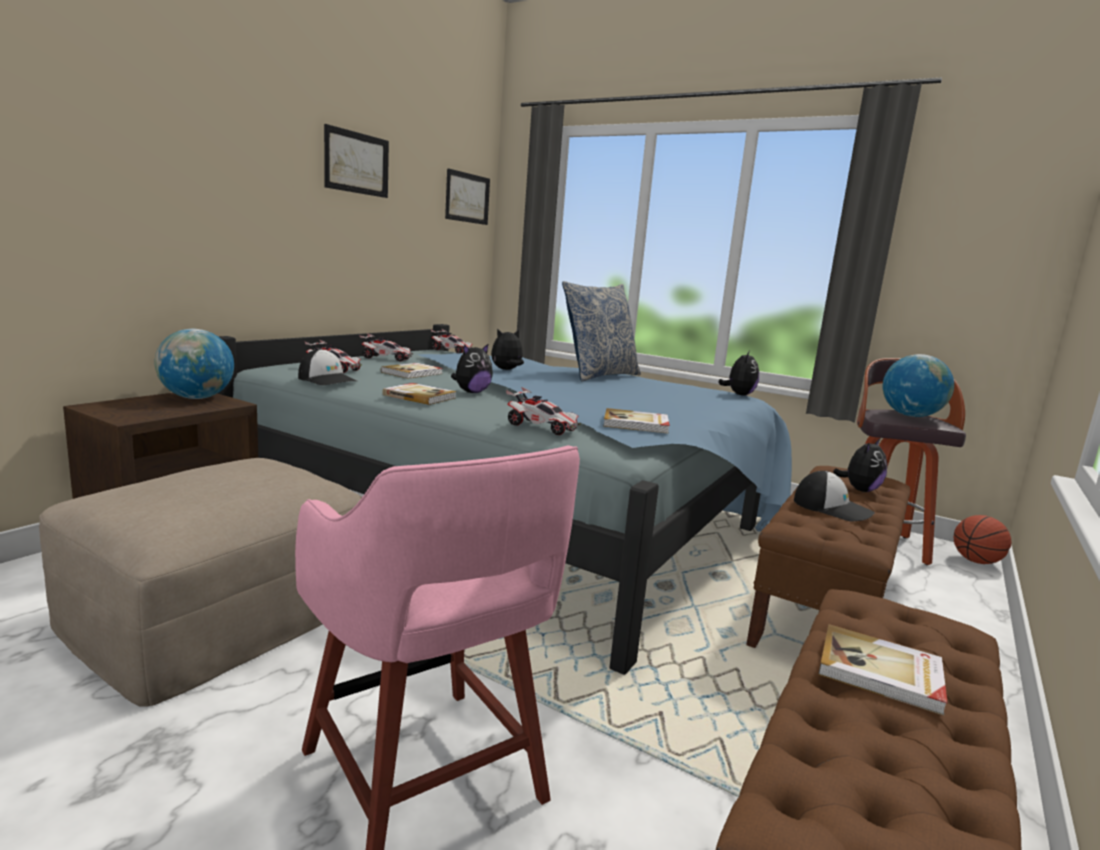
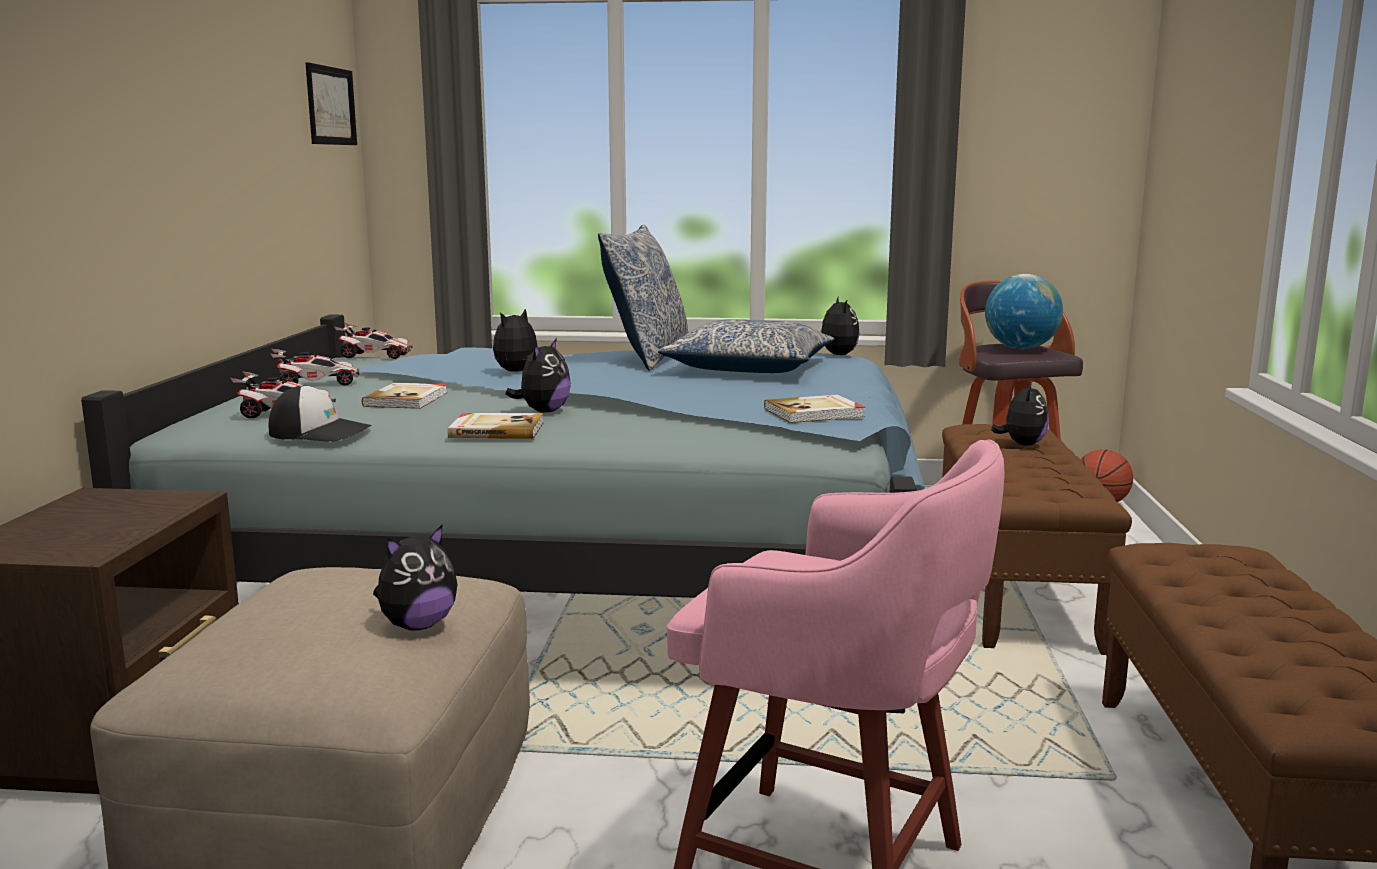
camera: 25 degrees left, 0 degrees up
(196, 398) = (113, 502): globe -> none
(244, 503) = (417, 625): none -> plush toy
(357, 163) = (209, 71): picture -> none
(542, 427) = (717, 439): toy car -> none
(654, 391) = (749, 368): none -> pillow
(833, 508) = (1025, 469): cap -> none
(880, 672) = (1237, 600): book -> none

